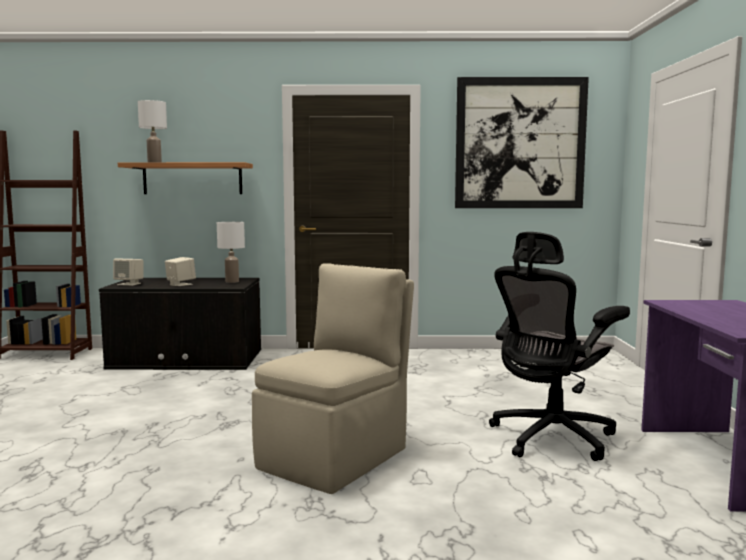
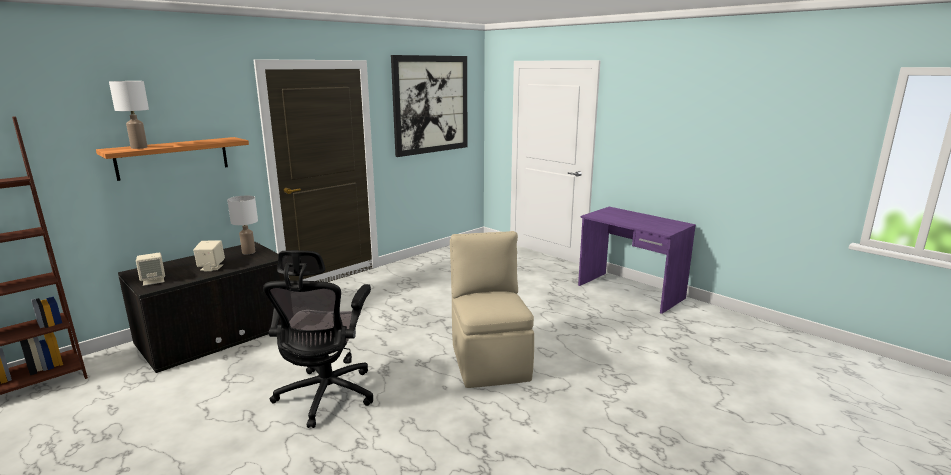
camera: 45 degrees left, 10 degrees up
(552, 439) = (556, 305): office chair -> office chair (327, 396)

